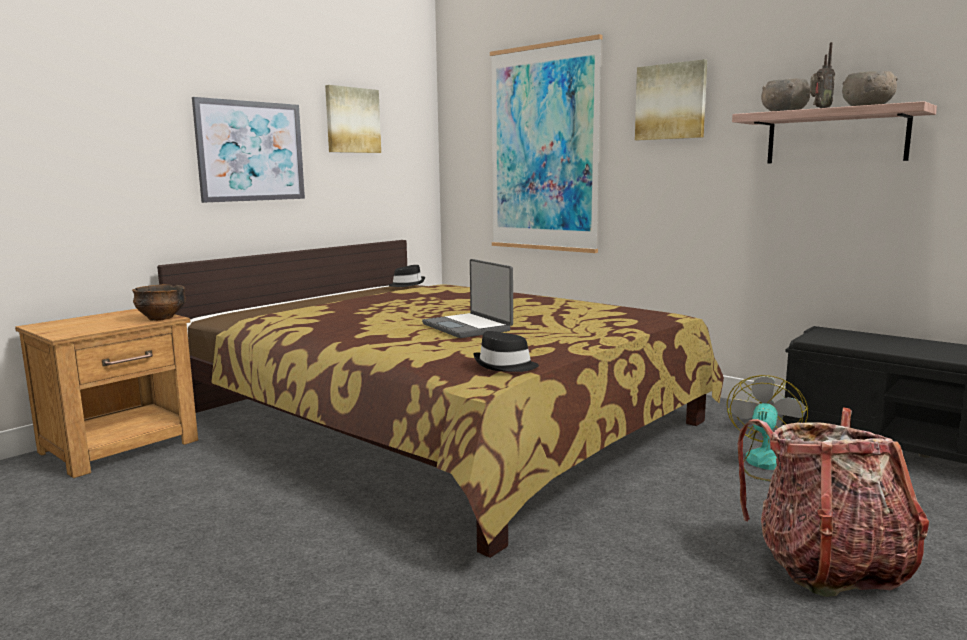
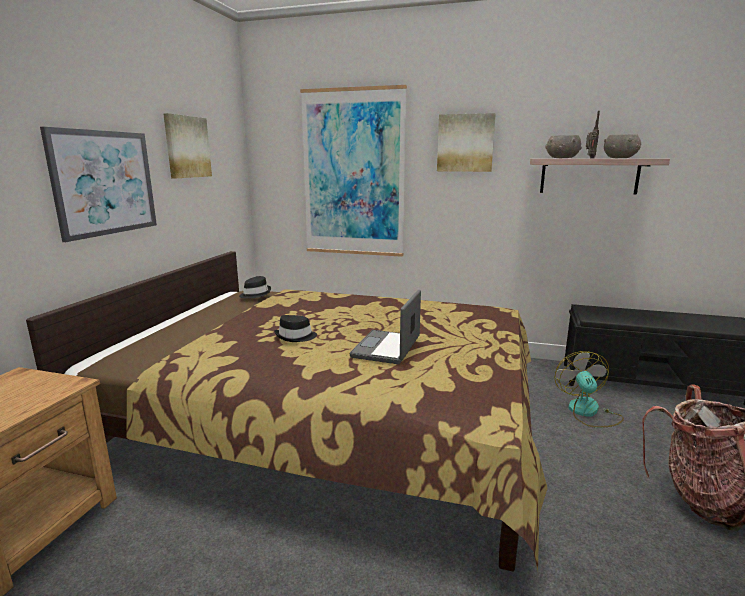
camera: 25 degrees left, 5 degrees up
(161, 318) = (64, 386): bowl -> none
(468, 327) = (387, 348): laptop -> laptop turned 75 degrees clockwise
(505, 366) = (488, 398): black hat -> black hat (296, 337)

